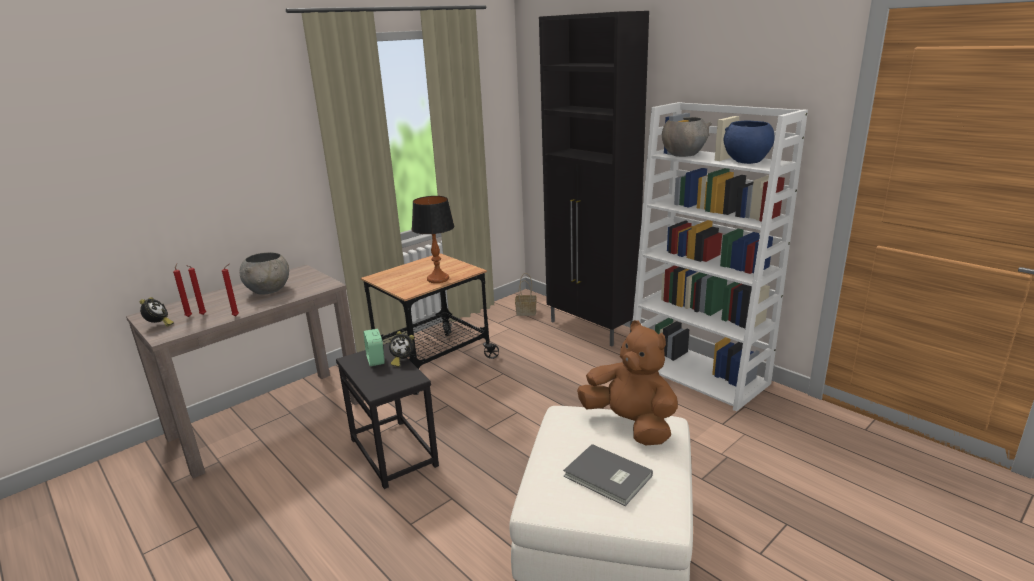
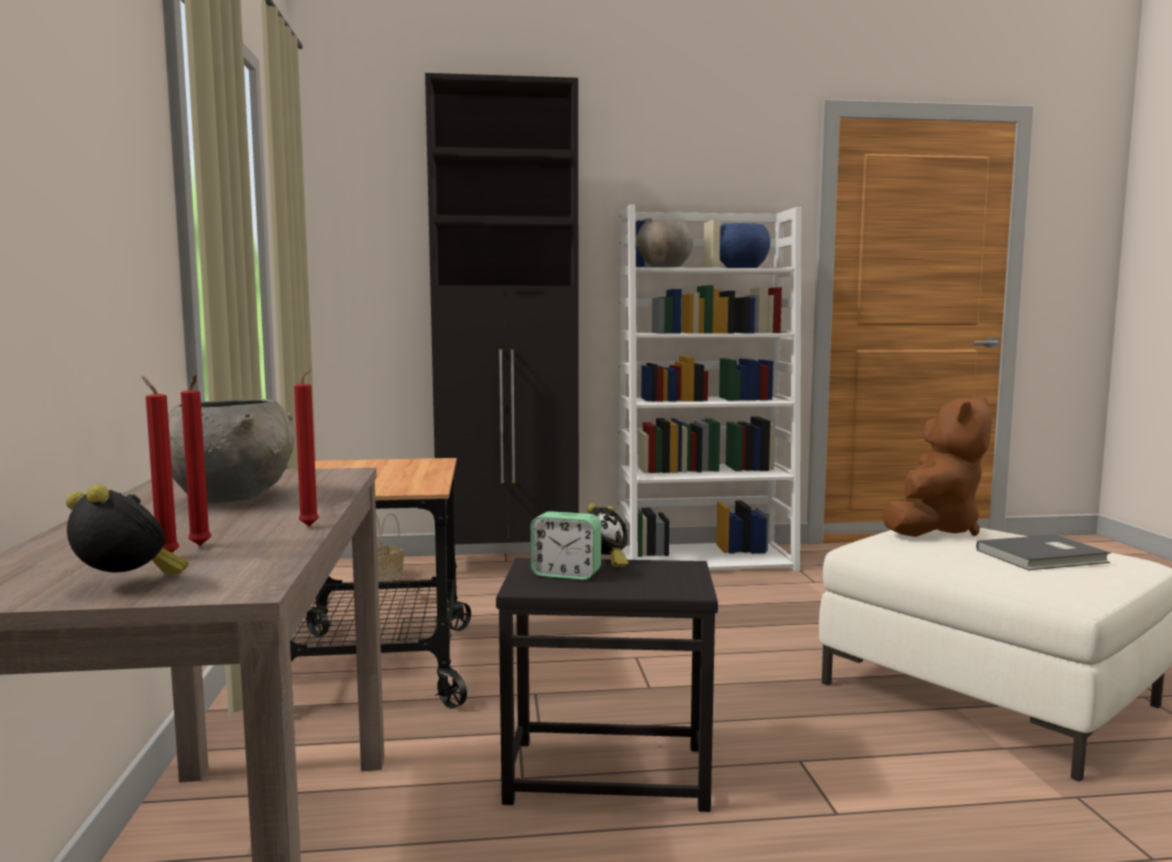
camera: 55 degrees left, 15 degrees down
(438, 279) = (419, 473): table lamp -> none
(630, 424) = (932, 529): brown plush toy -> brown plush toy turned 135 degrees clockwise

